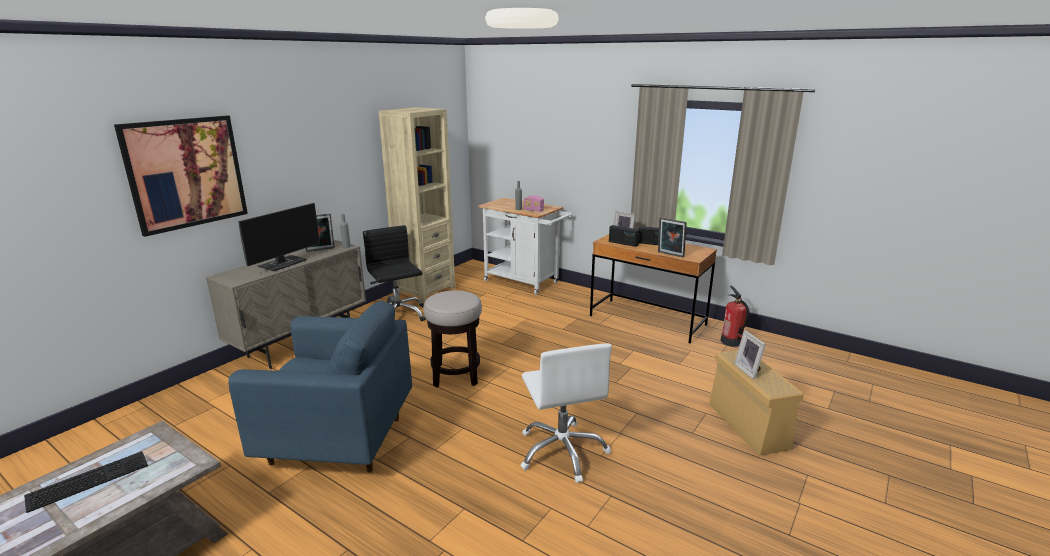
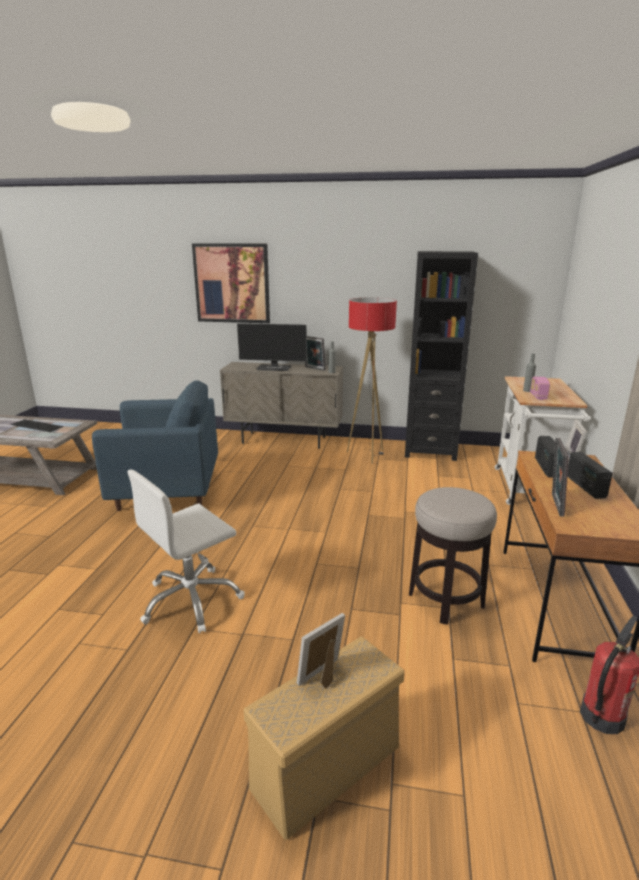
camera: 65 degrees right, 0 degrees up
(337, 441) = (166, 494): blue armchair -> blue armchair turned 75 degrees counterclockwise
(397, 315) = (367, 455): black office chair -> floor lamp
(425, 290) = (430, 451): beige bookcase -> black bookcase
(456, 375) = (288, 510): stool -> stool (445, 599)

